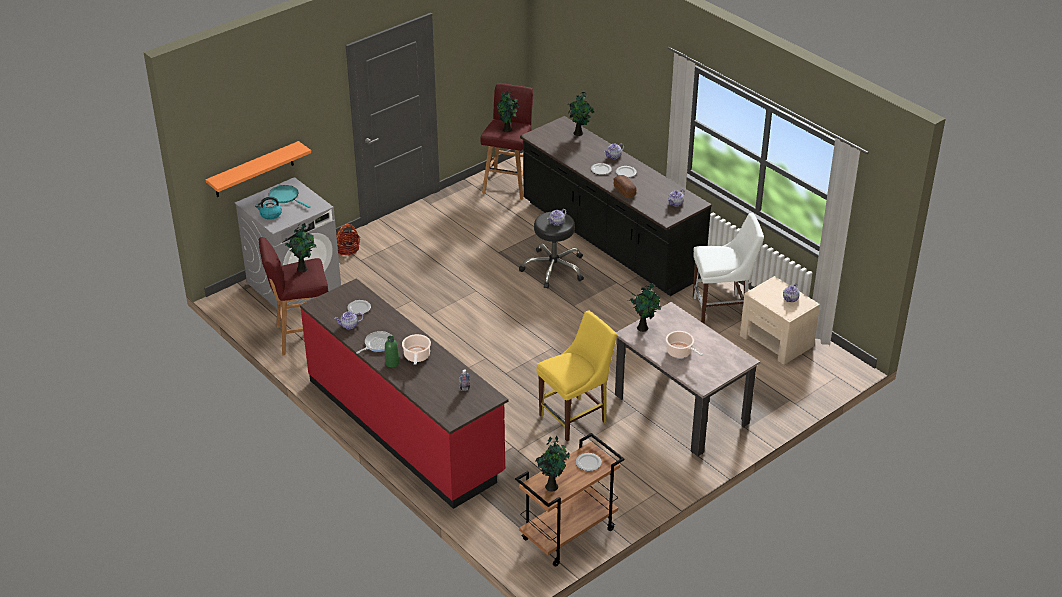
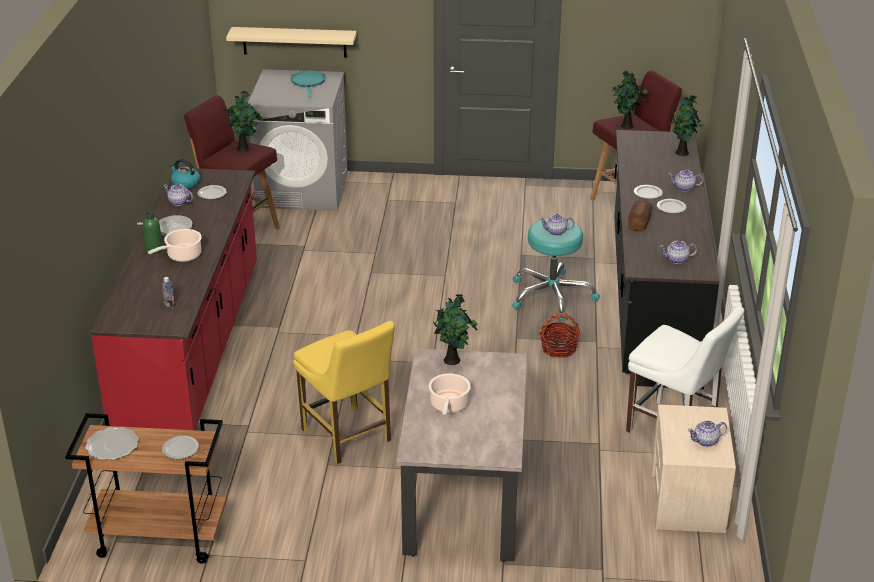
camera: 45 degrees right, 5 degrees down
(254, 170) = (294, 42): orange shelf -> beige shelf
(270, 214) = (272, 89): kettle -> kettle (185, 183)
(347, 248) = (391, 185): basket -> basket (559, 348)
(551, 485) = (112, 446): potted plant -> plate
(553, 268) = (551, 296): black stool -> turquoise stool
(576, 417) = (348, 437): yellow chair -> yellow chair turned 45 degrees clockwise

